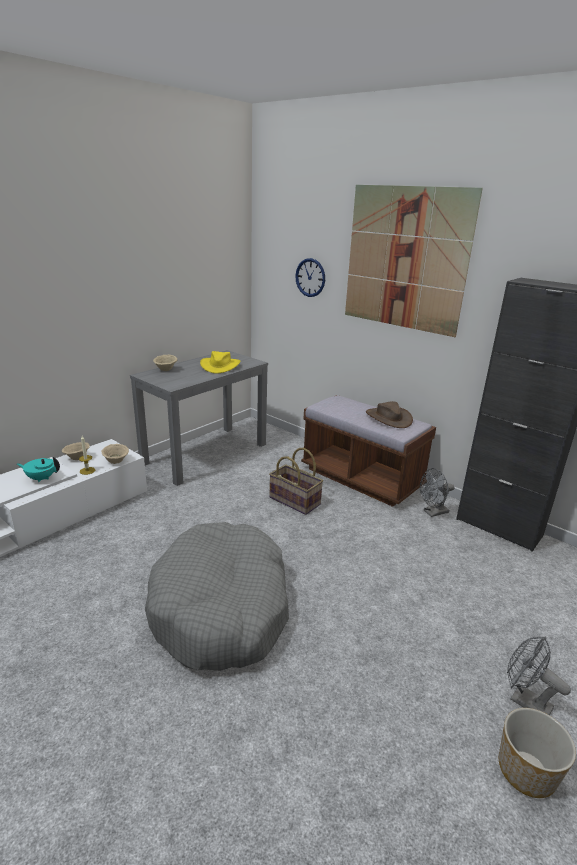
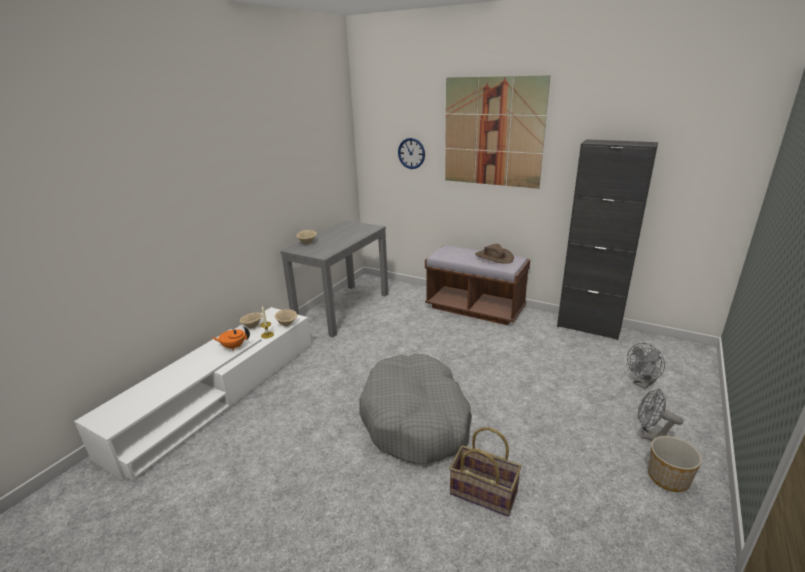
camera: 10 degrees left, 0 degrees up
(41, 478) = (233, 347): turquoise teapot -> orange teapot
(220, 366) = (349, 234): yellow hat -> none
(295, 500) = (433, 333): basket -> basket (484, 492)
(433, 512) = (538, 325): grey fan -> grey fan (642, 384)

